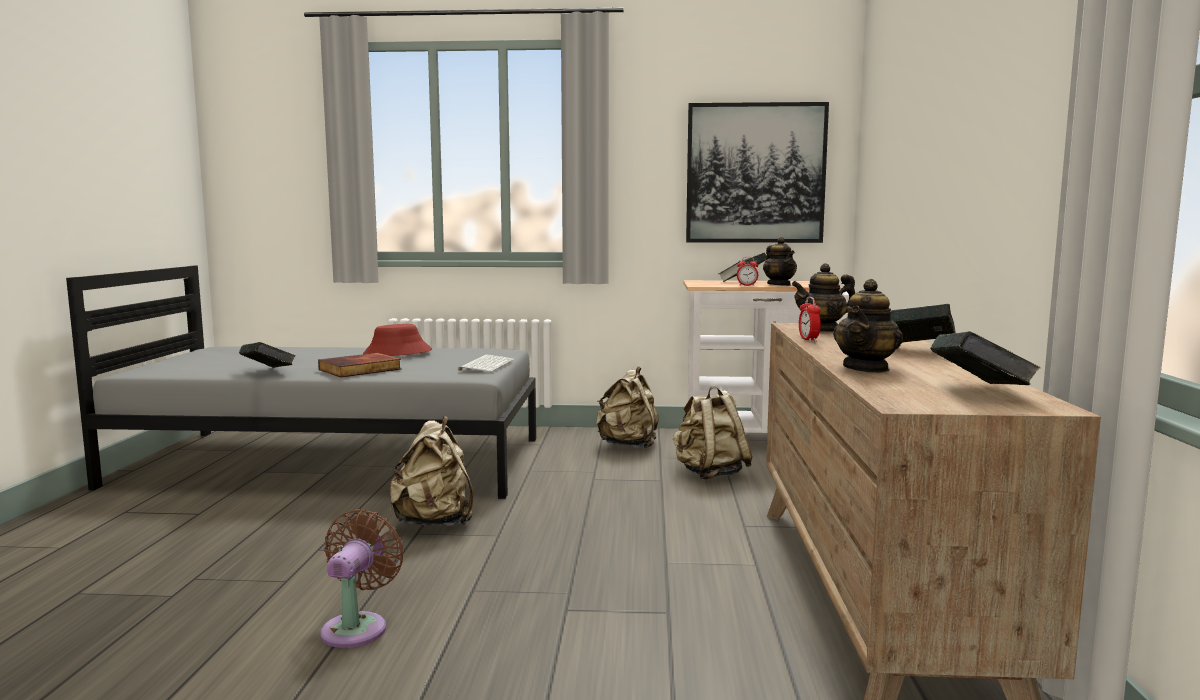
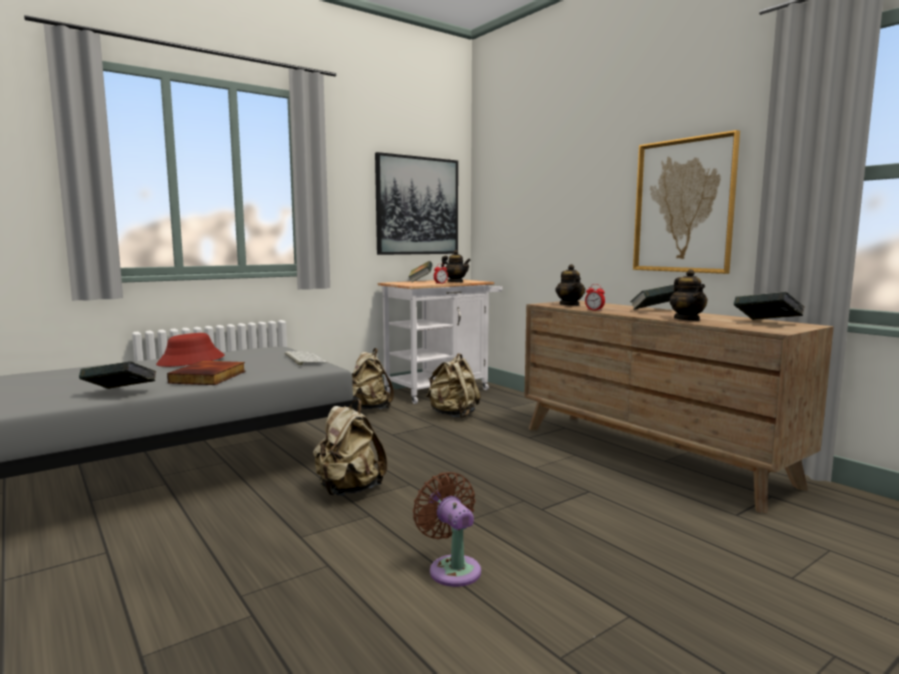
camera: 40 degrees left, 0 degrees up
(823, 329) = (570, 305): teapot -> teapot turned 45 degrees counterclockwise
(1018, 160) = (683, 206): none -> picture

